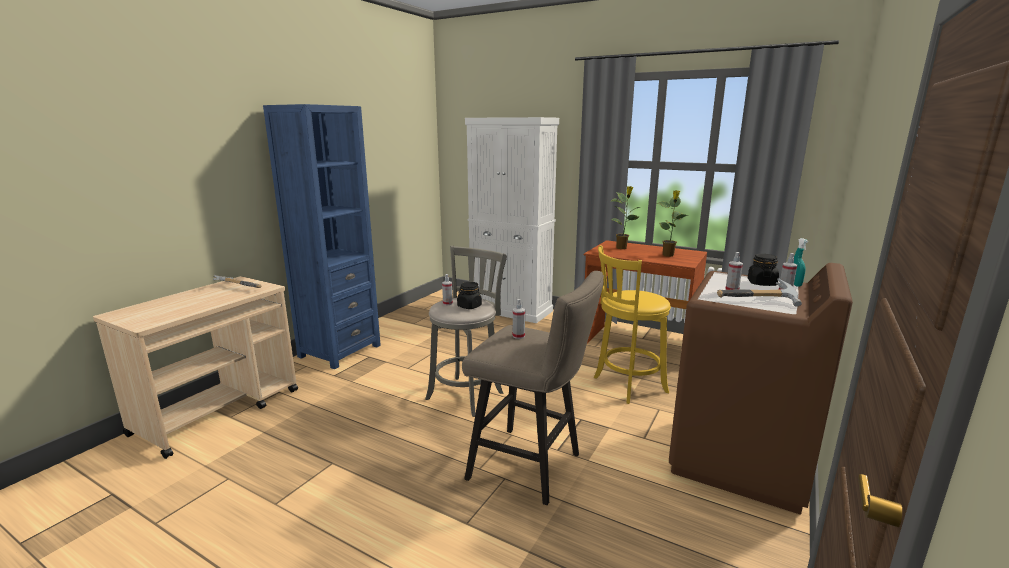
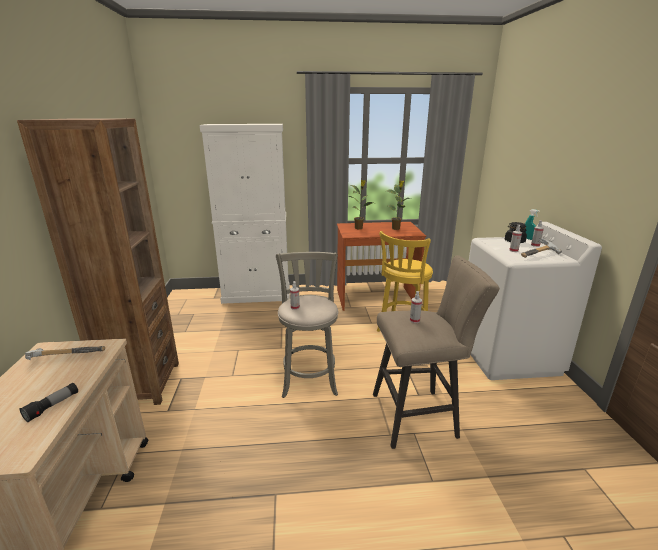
camera: 35 degrees left, 5 degrees up
(192, 308) = (52, 407): none -> flashlight
(339, 351) = (142, 384): blue bookcase -> brown bookcase
(469, 306) = (316, 305): black jar -> none
(739, 460) = (507, 356): brown washing machine -> white washing machine

